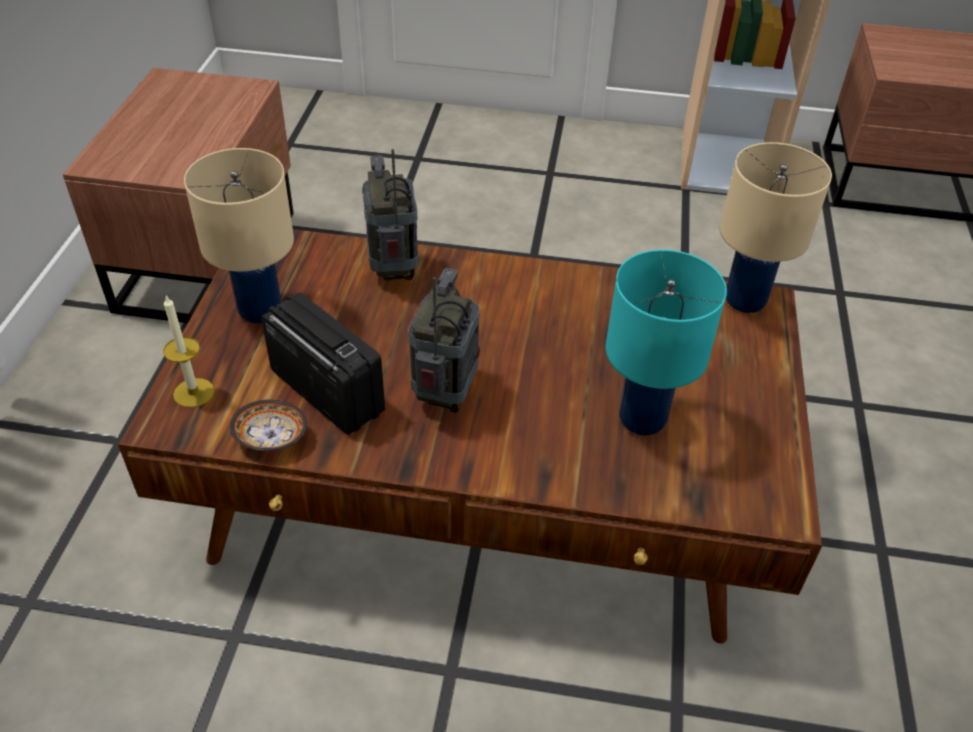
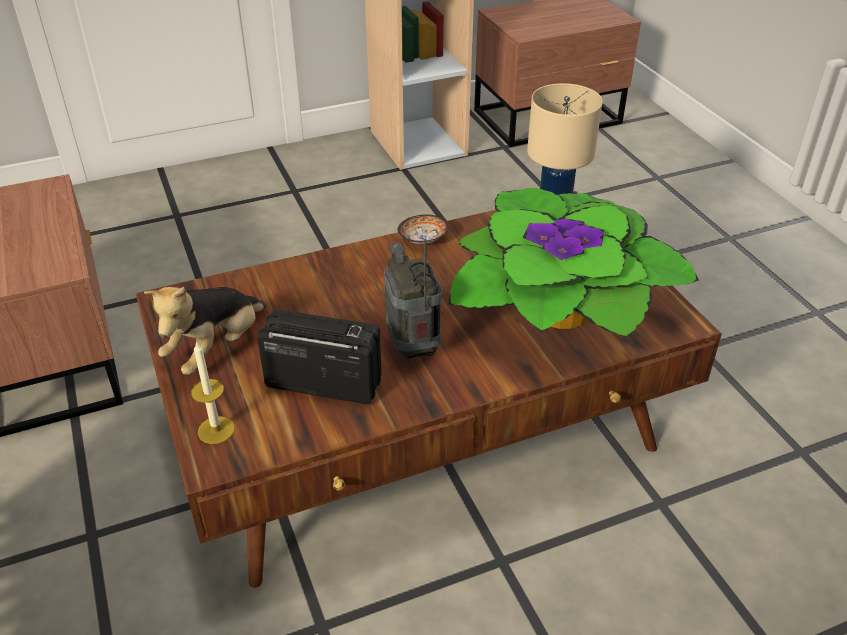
camera: 30 degrees left, 5 degrees down
(263, 310) = (216, 349): beige table lamp -> plush toy
(271, 438) = (311, 433): bowl -> bowl (423, 240)
(394, 270) = (295, 280): radio -> none
(643, 419) = (557, 306): turquoise table lamp -> potted plant

